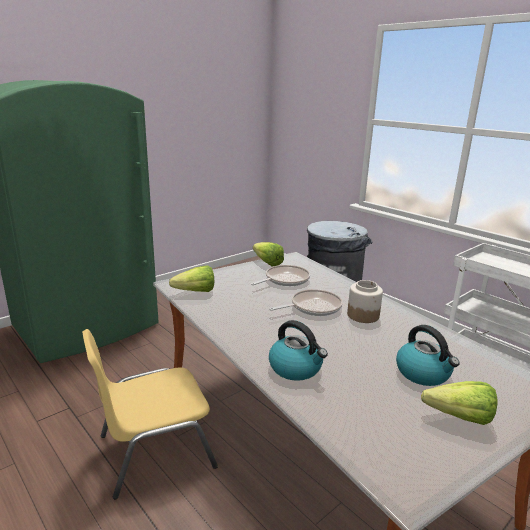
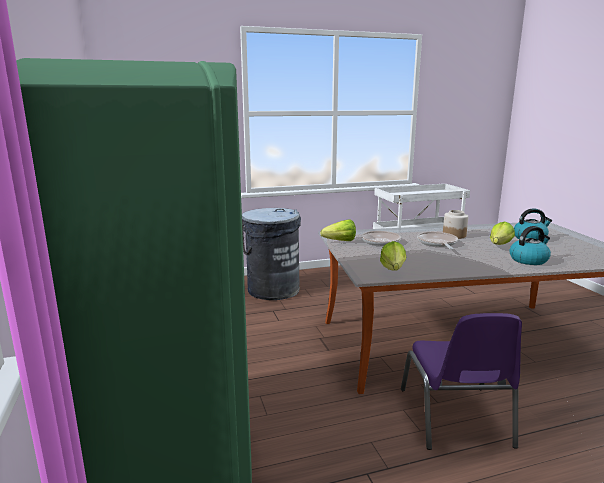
camera: 65 degrees left, 5 degrees down
(154, 450) = (455, 418): yellow chair -> purple chair
(453, 416) = (571, 241): lettuce -> lettuce (498, 246)

